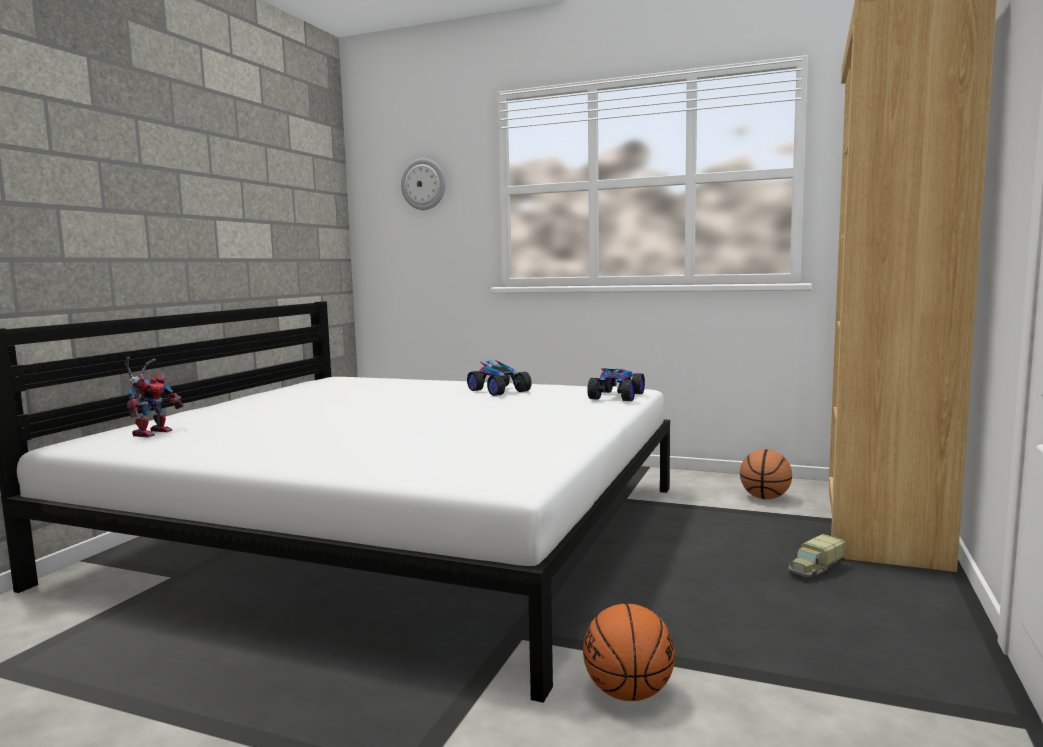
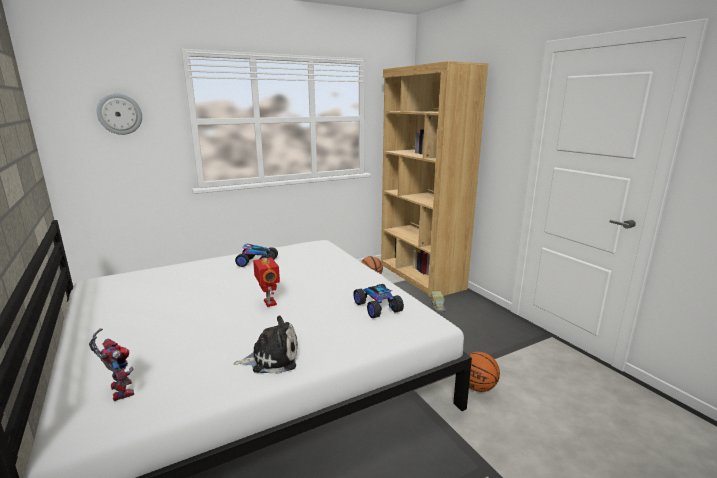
camera: 50 degrees left, 10 degrees up
(274, 451) = (272, 358): none -> plush toy
(403, 419) = (269, 303): none -> toy robot
(617, 396) = (327, 250): toy car -> toy car (378, 307)

